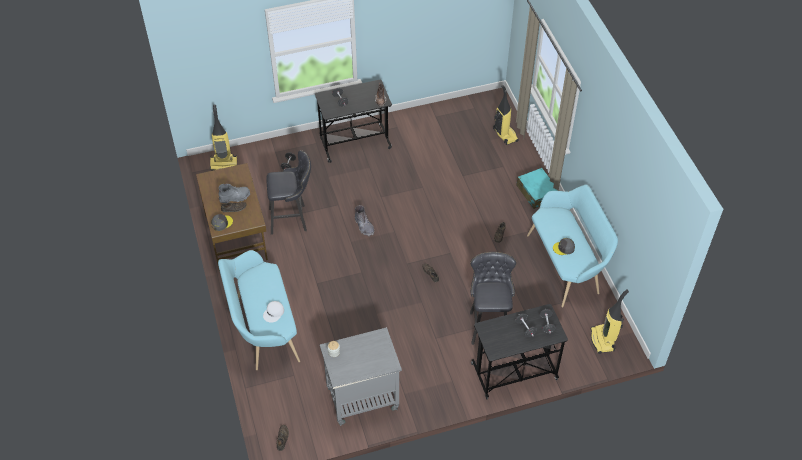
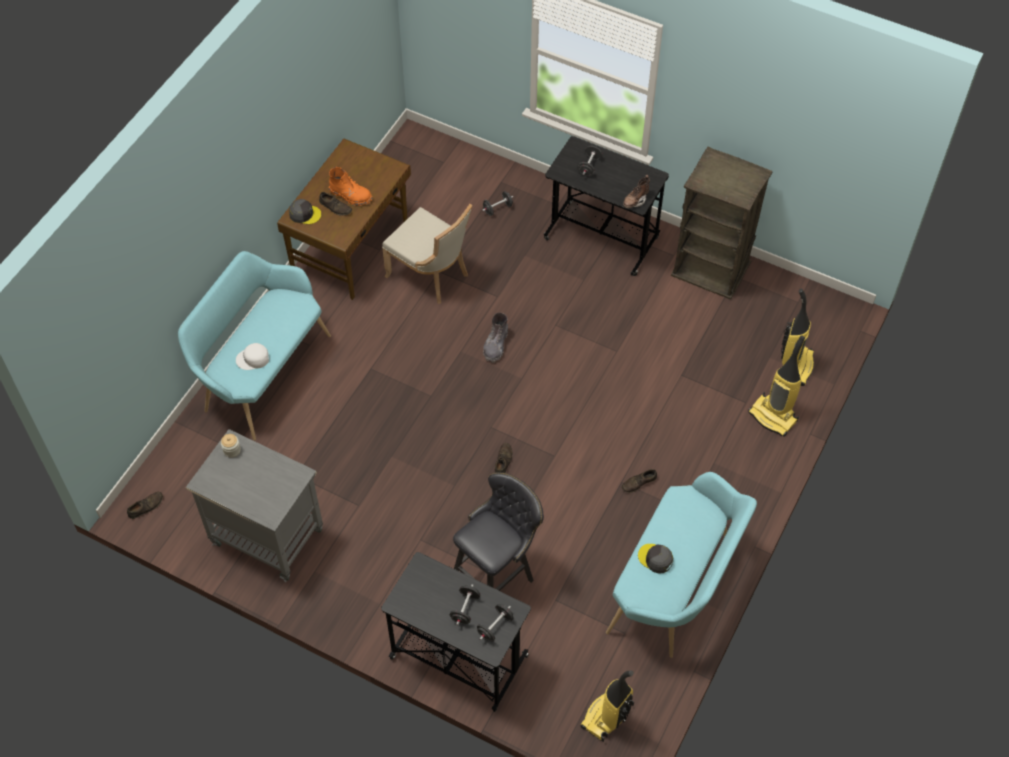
camera: 45 degrees right, 5 degrees up
(224, 164) = (432, 155): vacuum cleaner -> vacuum cleaner (773, 416)
(235, 197) = (351, 196): grey boot -> orange boot
(293, 219) = (431, 275): black stool -> beige chair
(421, 120) = (711, 268): none -> brown bookcase
(536, 192) = (748, 469): turquoise suitcase -> none

